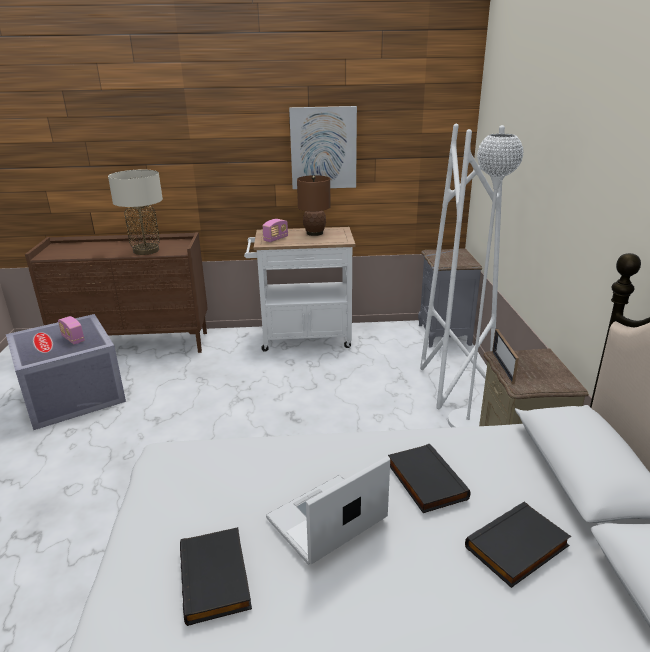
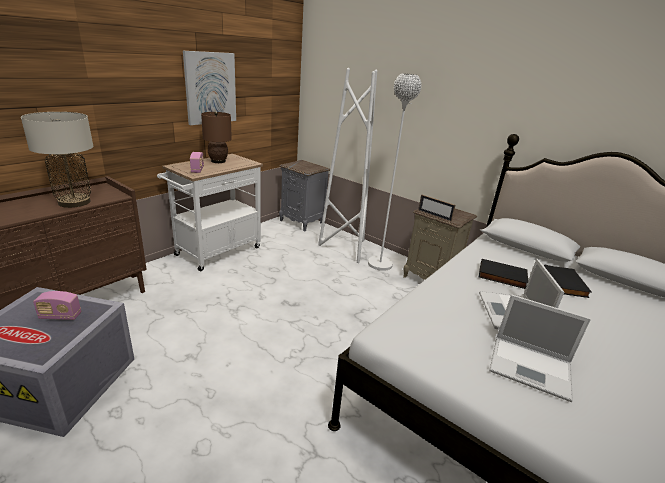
camera: 50 degrees left, 0 degrees up
(217, 578) = (532, 367): black book -> laptop

